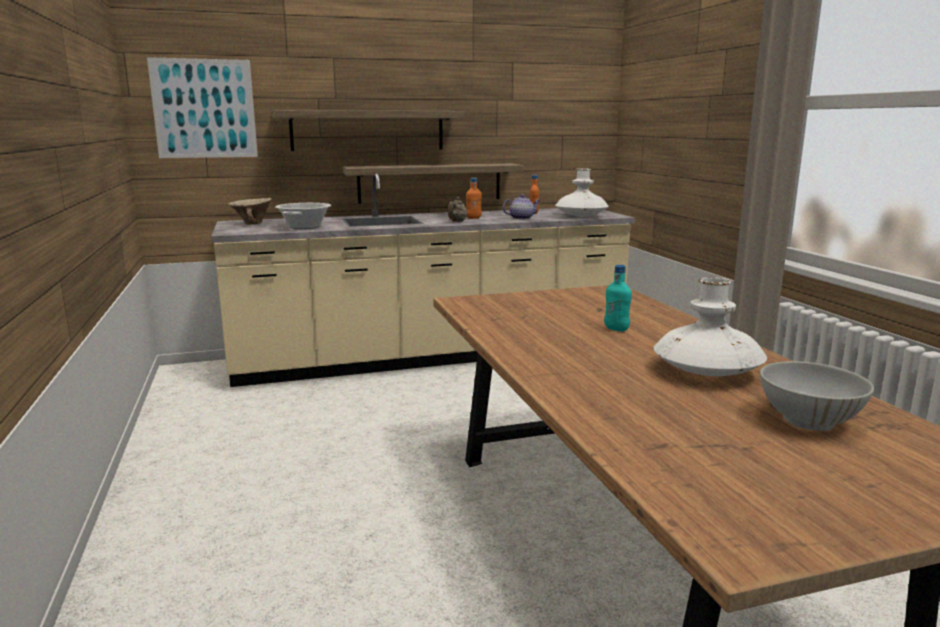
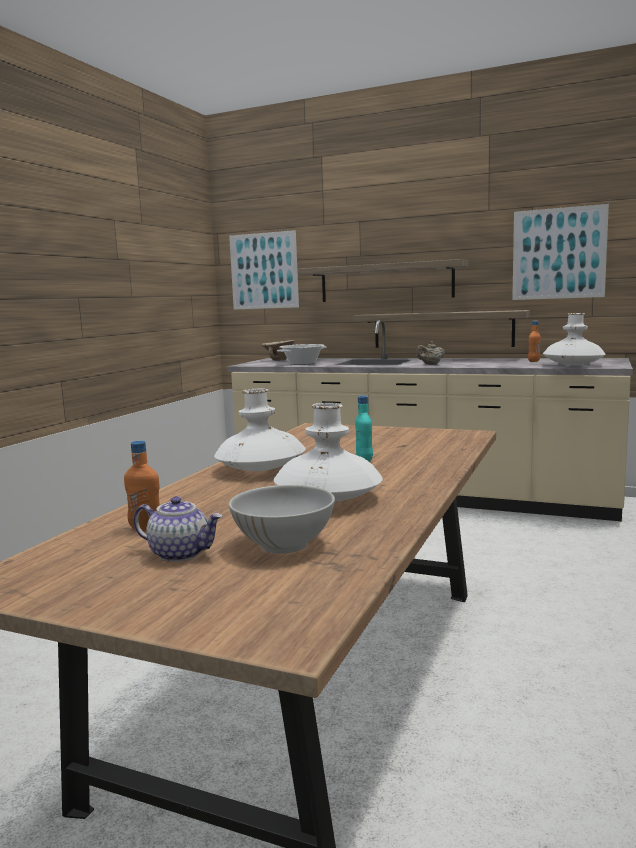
camera: 40 degrees right, 5 degrees down
(473, 218) = (457, 363): orange bottle -> orange bottle (146, 528)
(521, 218) = (502, 364): teapot -> teapot (181, 553)
(536, 110) = (558, 253): none -> picture
(561, 356) = (261, 469): none -> white vase

